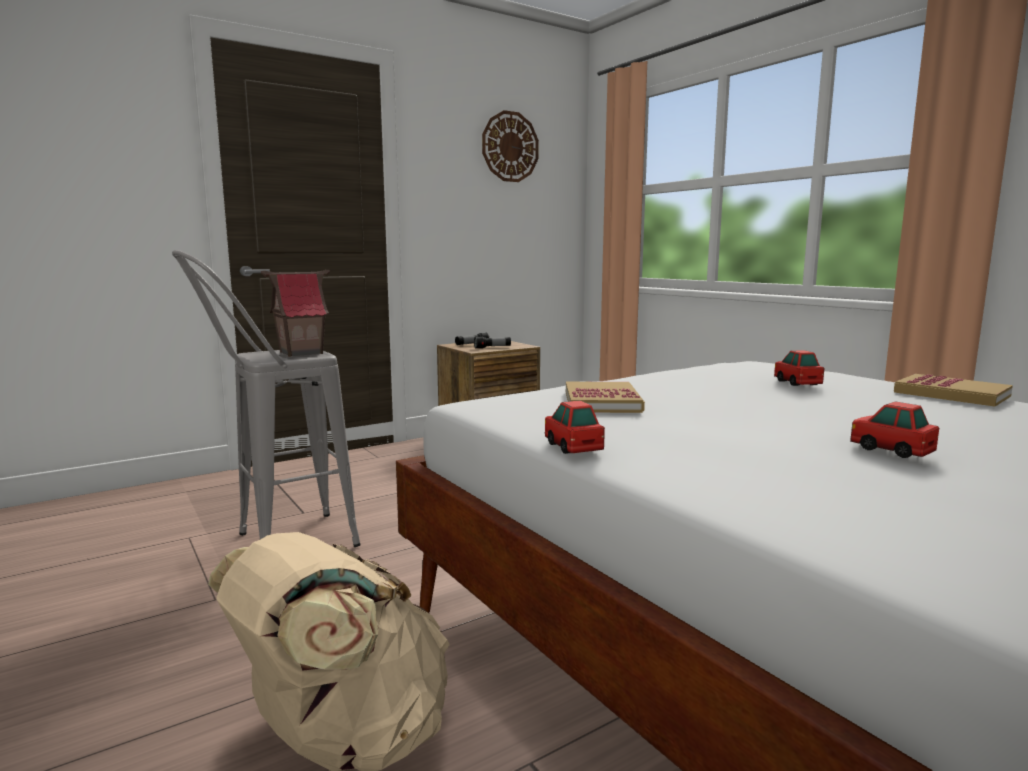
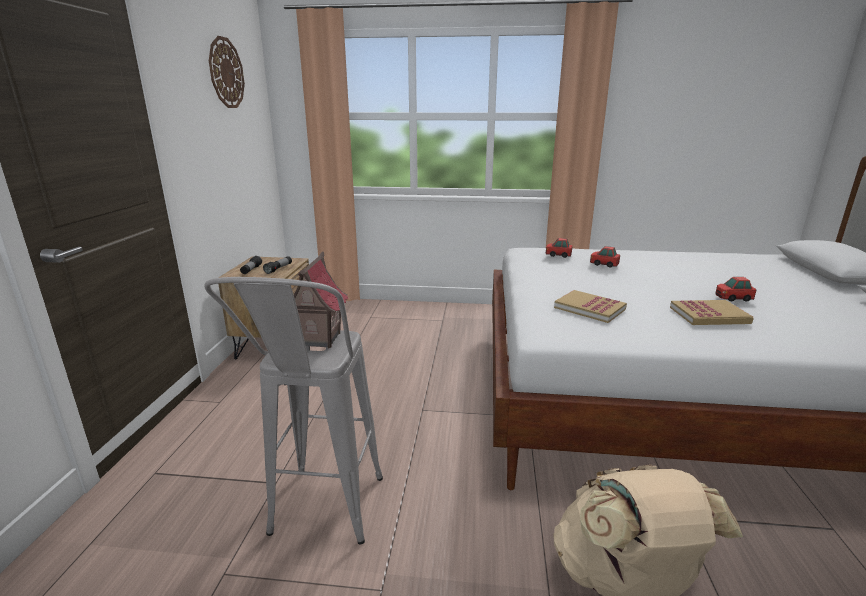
camera: 50 degrees left, 10 degrees up
(572, 446) = (680, 346): toy car -> toy car (558, 255)
(951, 394) = (645, 254): book -> book (709, 315)

